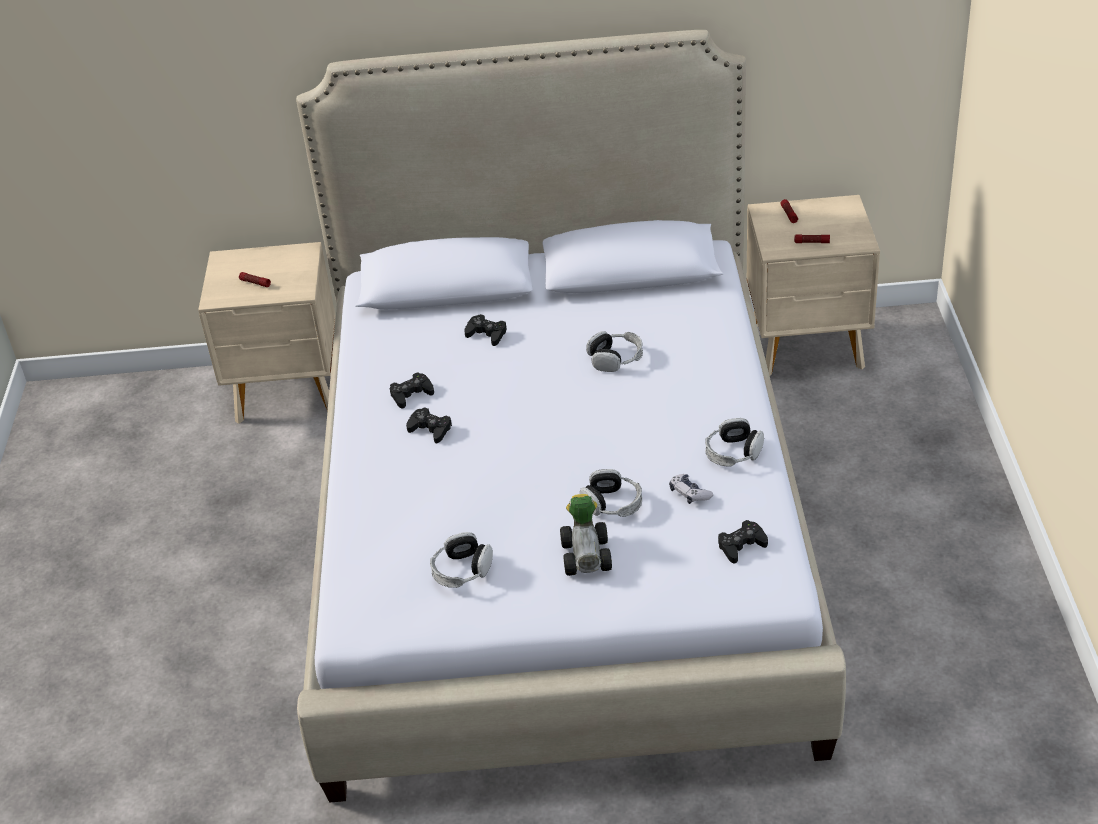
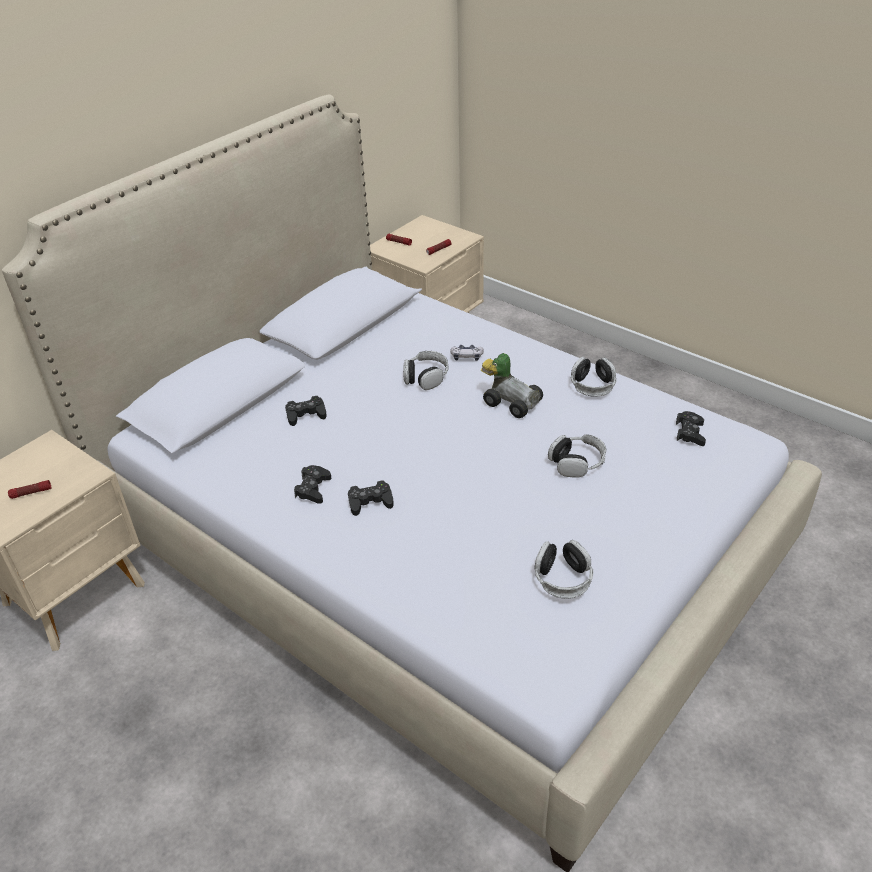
camera: 50 degrees left, 0 degrees up
(587, 553) = (616, 503): toy car -> toy car (510, 401)
(689, 493) = (609, 424): game controller -> game controller (466, 357)

